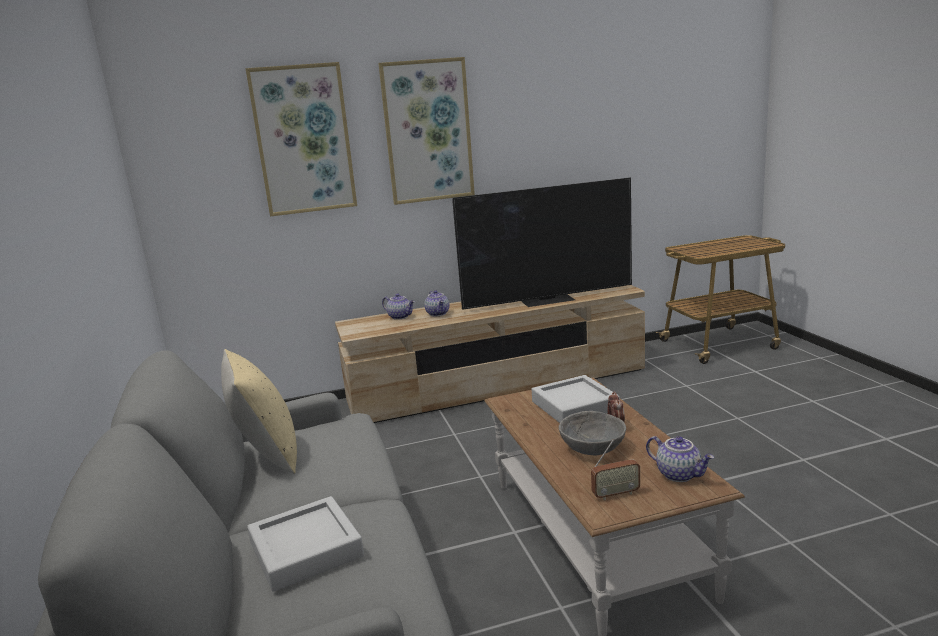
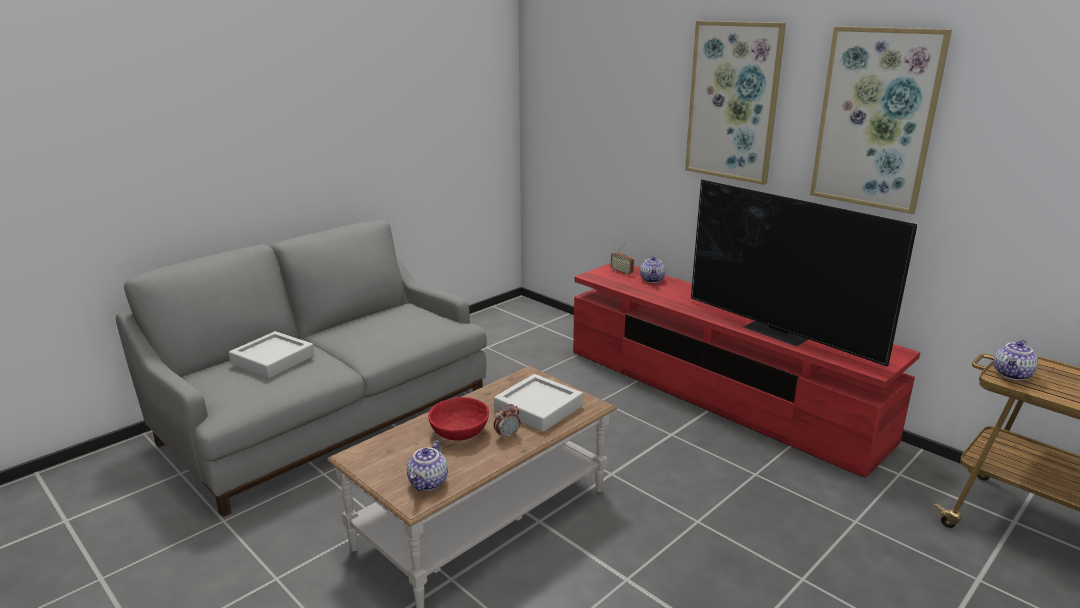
camera: 60 degrees right, 5 degrees up
(267, 455) = (383, 314): beige pillow -> none
(303, 140) = (627, 87): picture -> picture (876, 119)
(438, 314) = (677, 292): teapot -> teapot (1013, 375)
(497, 385) = (717, 394): beige tv stand -> red tv stand
(592, 447) = (460, 432): grey bowl -> red bowl
(615, 494) = (384, 457): radio -> radio (621, 272)

